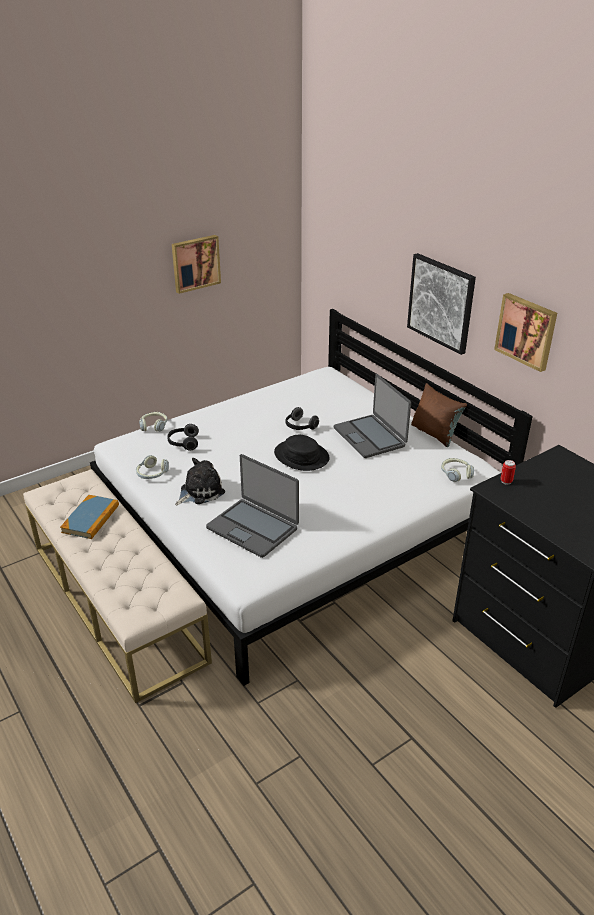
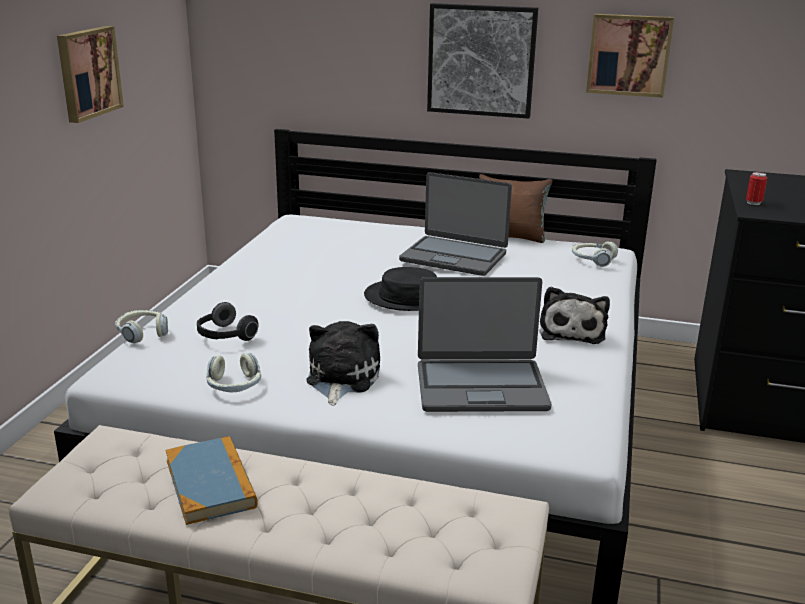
camera: 40 degrees left, 10 degrees down
(300, 427) = (355, 273): headphones -> none
(355, 518) = (572, 331): none -> plush toy

